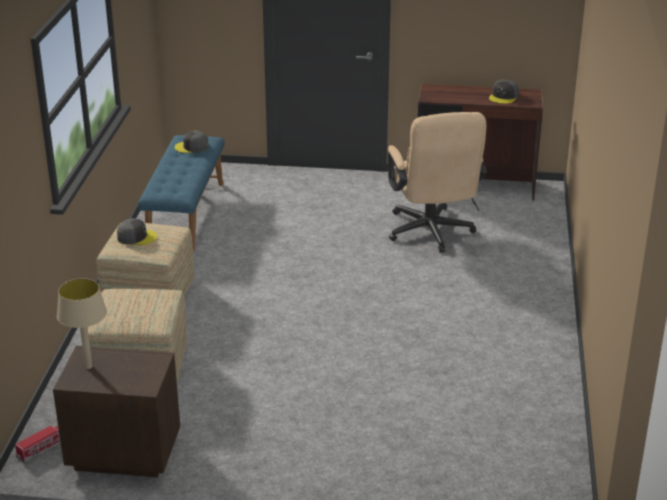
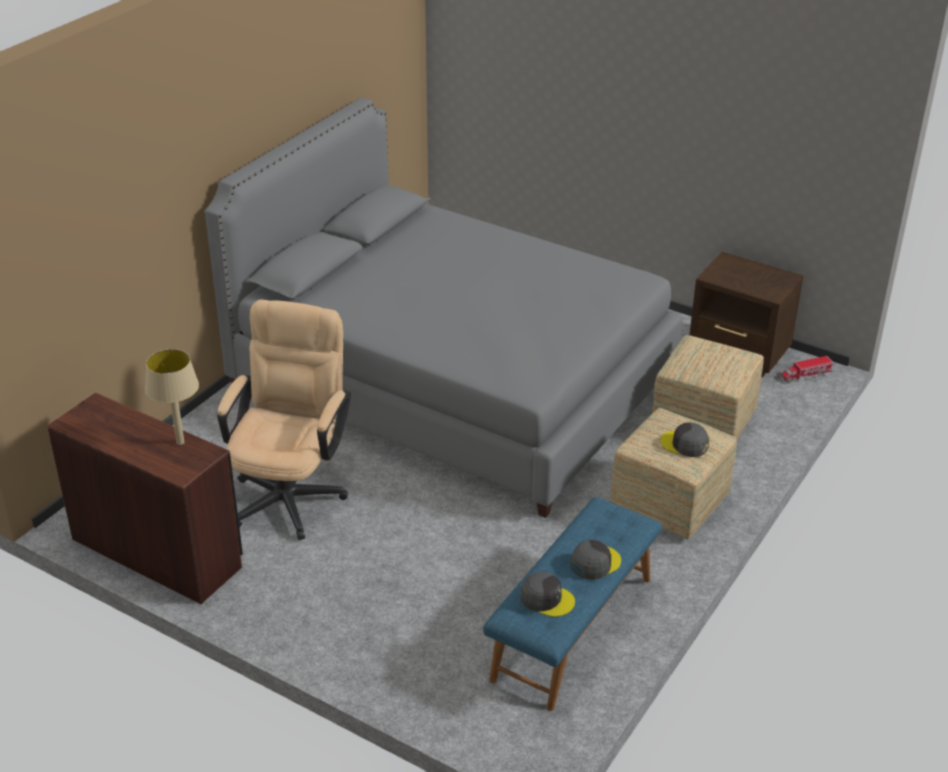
camera: 155 degrees left, 5 degrees up
(88, 366) = (771, 284): beige table lamp -> beige table lamp (180, 442)
(389, 340) = (453, 383): none -> grey bed
(503, 97) = (113, 424): grey cap -> grey cap (595, 563)

